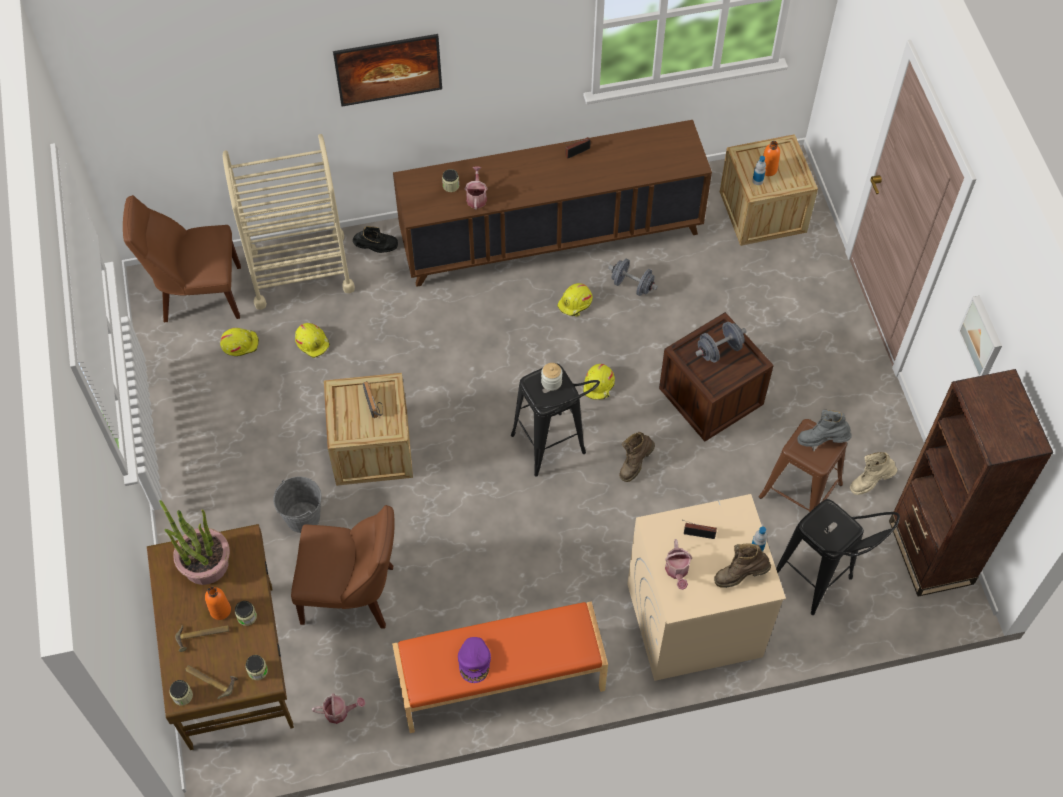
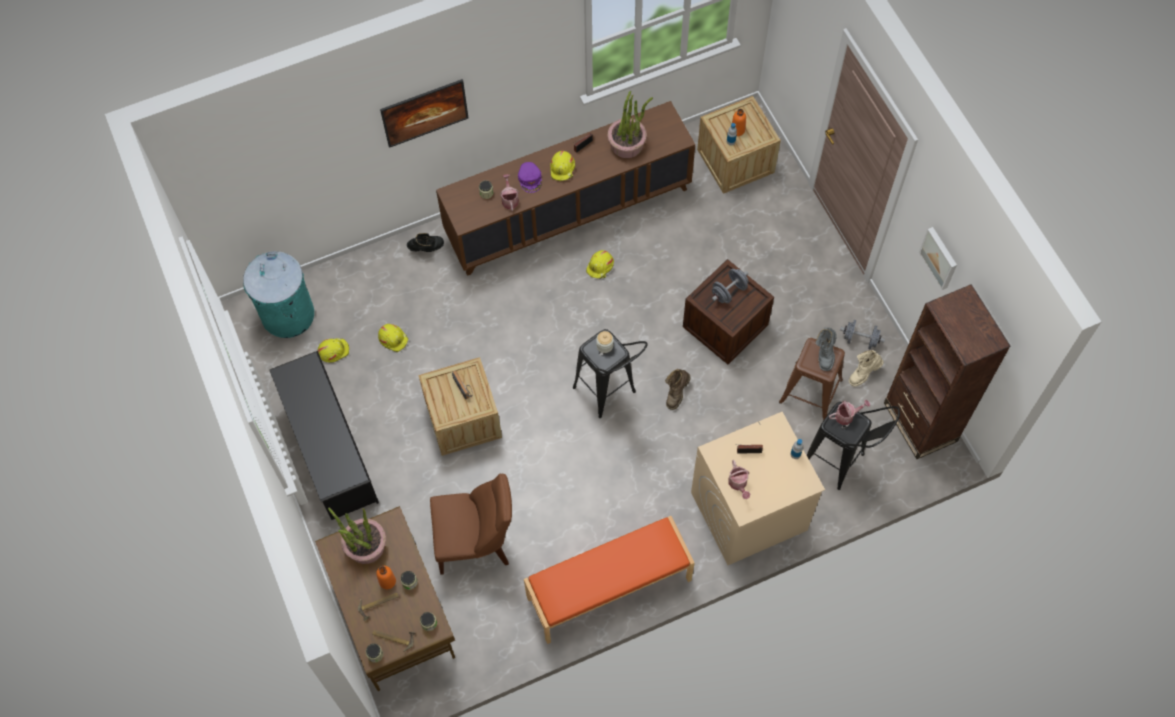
camera: 10 degrees left, 5 degrees up
(197, 294) = (287, 315): brown chair -> turquoise trash can
(207, 455) = (330, 450): none -> black shoe rack
(300, 270) = (368, 279): beige cart -> none
(302, 517) = (421, 487): grey bucket -> none
(340, 712) = (488, 638): watering can -> watering can (847, 416)
(474, 661) = (591, 581): purple cap -> purple cap (530, 179)
(599, 385) = (634, 333): yellow hard hat -> yellow hard hat (563, 169)
(630, 159) = (627, 144): none -> potted plant
(632, 285) = (643, 243): grey dumbbell -> grey dumbbell (860, 340)
(740, 575) = (787, 478): brown boot -> none
(822, 440) = (825, 353): grey boot -> grey boot turned 75 degrees counterclockwise

